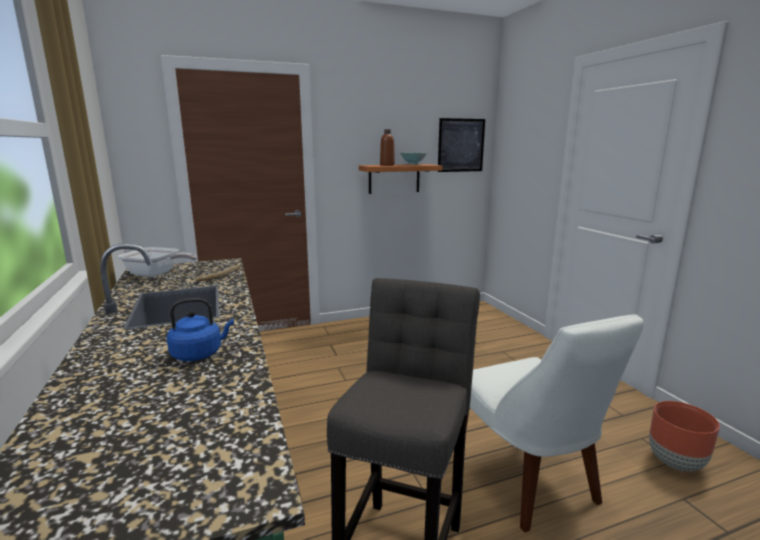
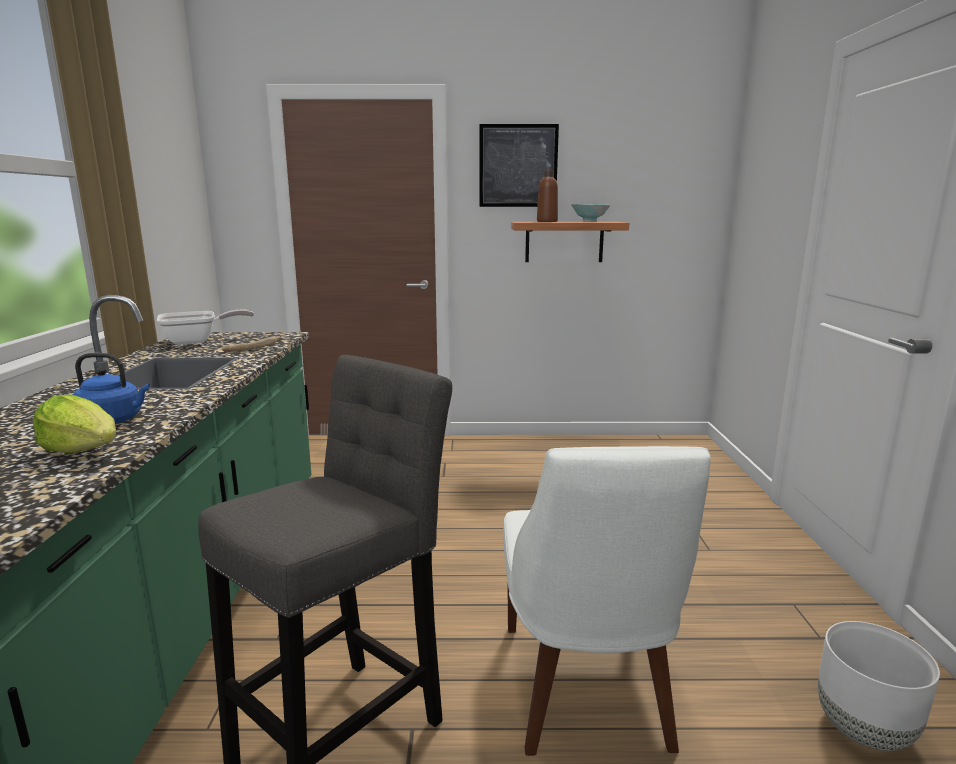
camera: 20 degrees right, 0 degrees up
(157, 274) = (197, 341): frying pan -> frying pan turned 60 degrees counterclockwise
(216, 383) = (84, 450): none -> lettuce
(461, 145) = (674, 194): picture -> picture (518, 166)
(676, 463) = (864, 731): brown planter -> white planter

